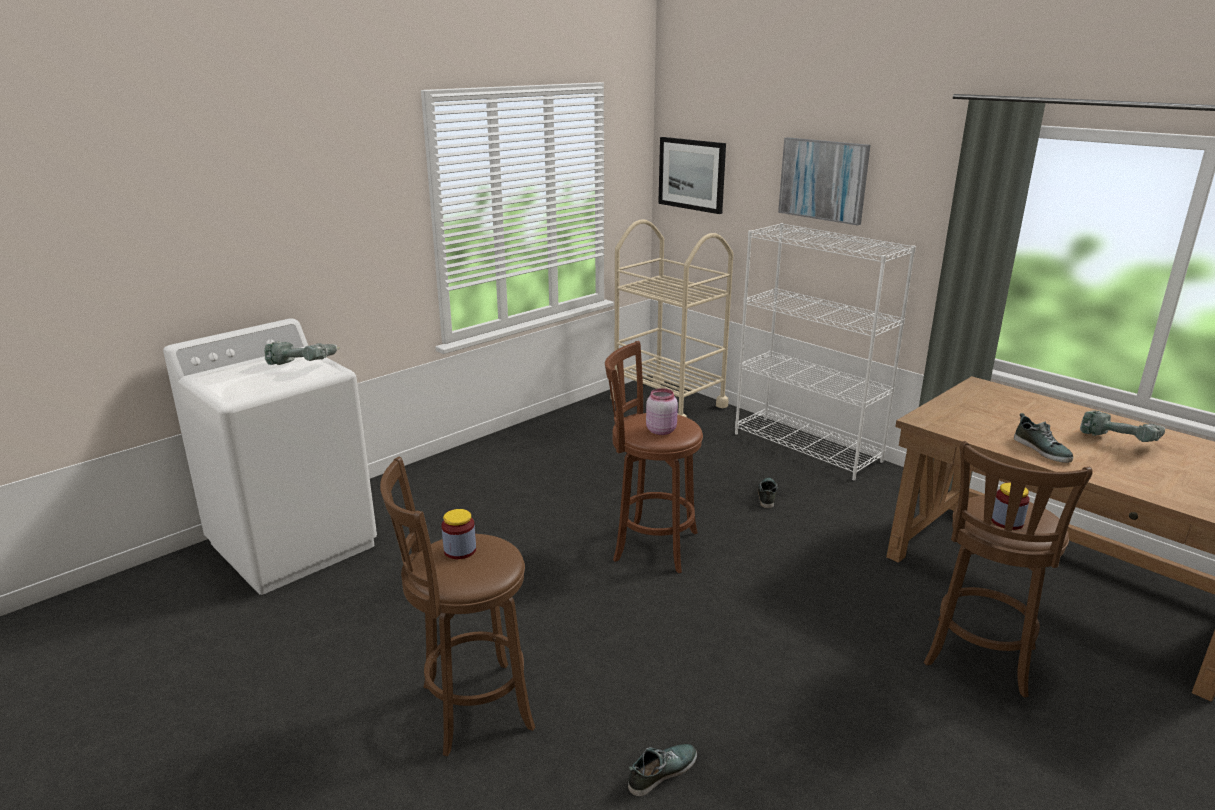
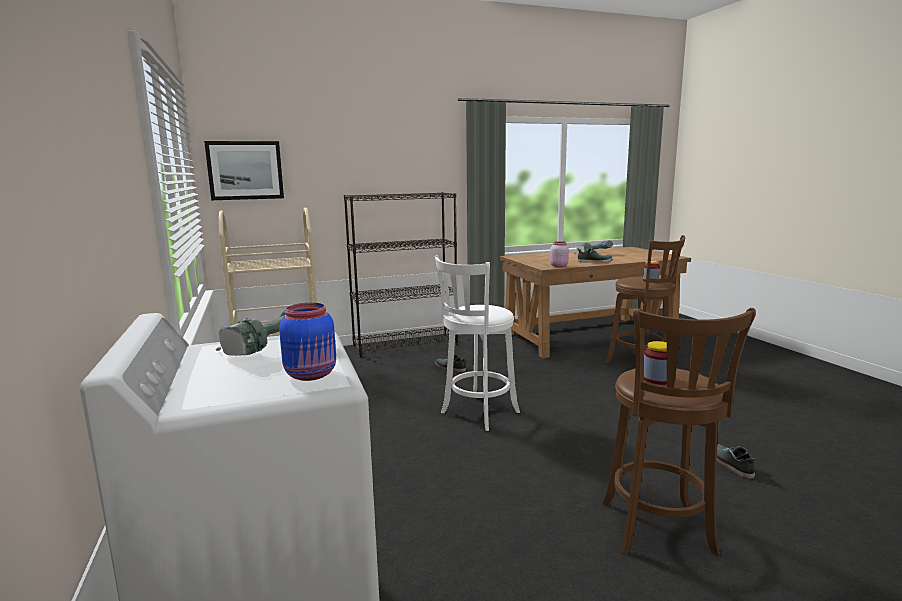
camera: 65 degrees left, 10 degrees down
(247, 389) = (312, 374): none -> blue jar
(651, 545) = (477, 414): brown stool -> white stool
(661, 430) = (491, 310): pink jar -> pink jar (558, 266)
(807, 447) = (406, 345): white bookcase -> black bookcase
(823, 180) = (371, 160): picture -> none

